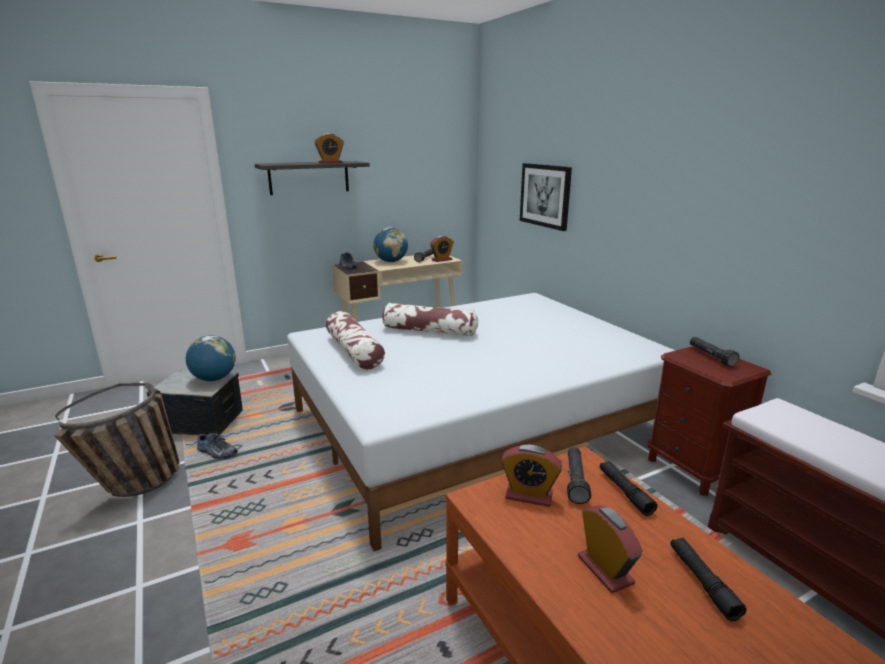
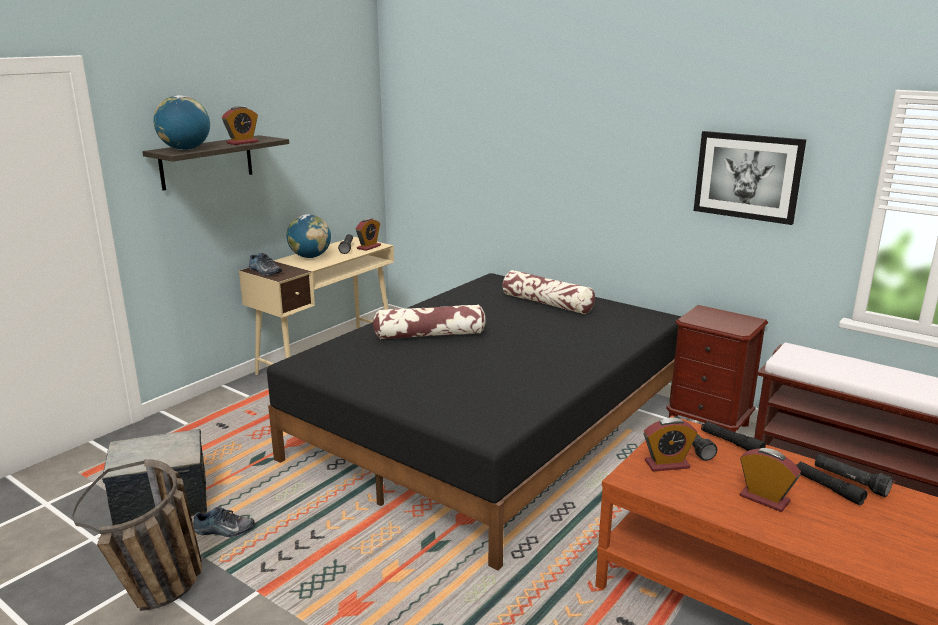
camera: 25 degrees left, 0 degrees up
(214, 379) = (178, 442): globe -> globe (185, 149)
(354, 351) = (375, 372): pillow -> pillow (547, 303)
(476, 425) = (492, 429): white bed -> black bed
(545, 195) = (494, 164): picture -> picture (747, 176)
(711, 357) = (716, 315): black flashlight -> black flashlight (850, 482)

